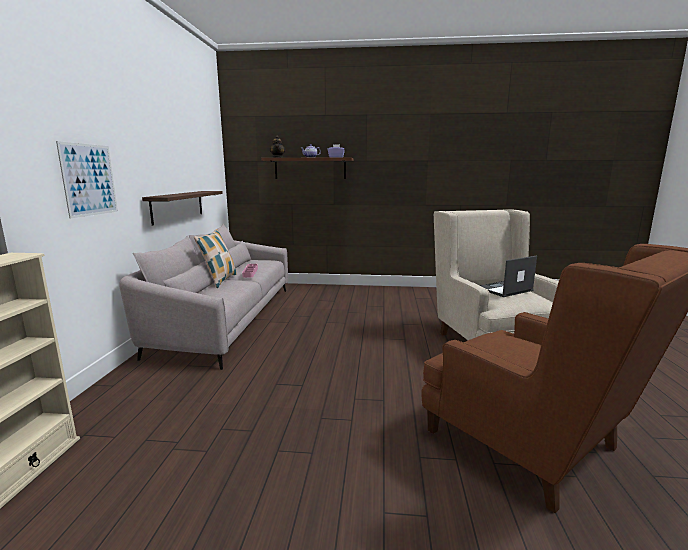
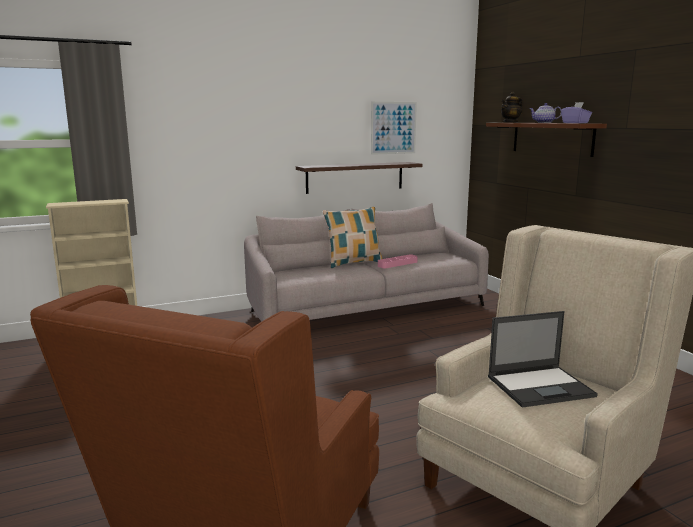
camera: 60 degrees right, 0 degrees up
(89, 180) = (229, 150): picture -> picture (393, 128)
(503, 289) = (541, 386): laptop -> laptop turned 135 degrees clockwise

